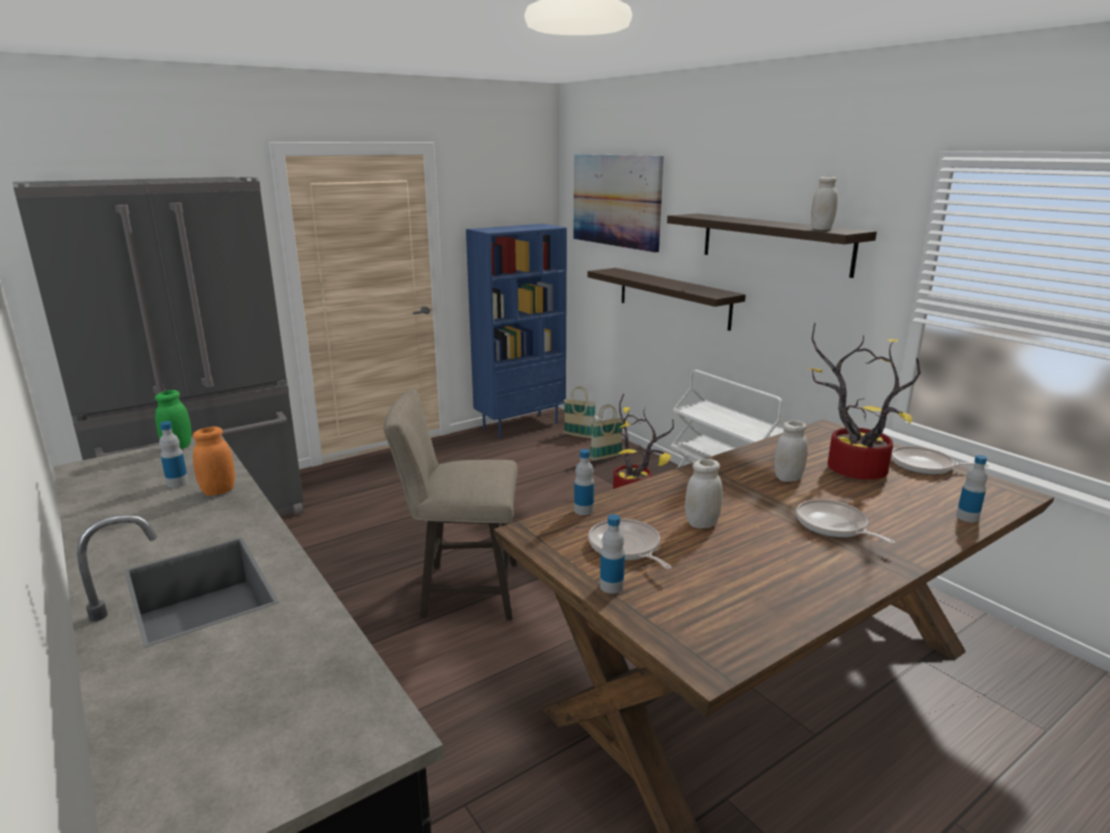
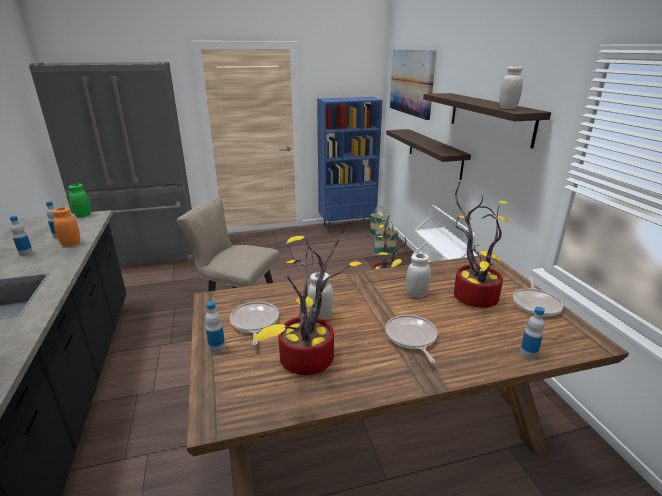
camera: 20 degrees right, 5 degrees up
(583, 510) = (257, 291): bottle -> bottle (26, 253)
(747, 576) = (309, 362): none -> potted plant
(925, 466) = (536, 304): frying pan -> frying pan turned 120 degrees counterclockwise

